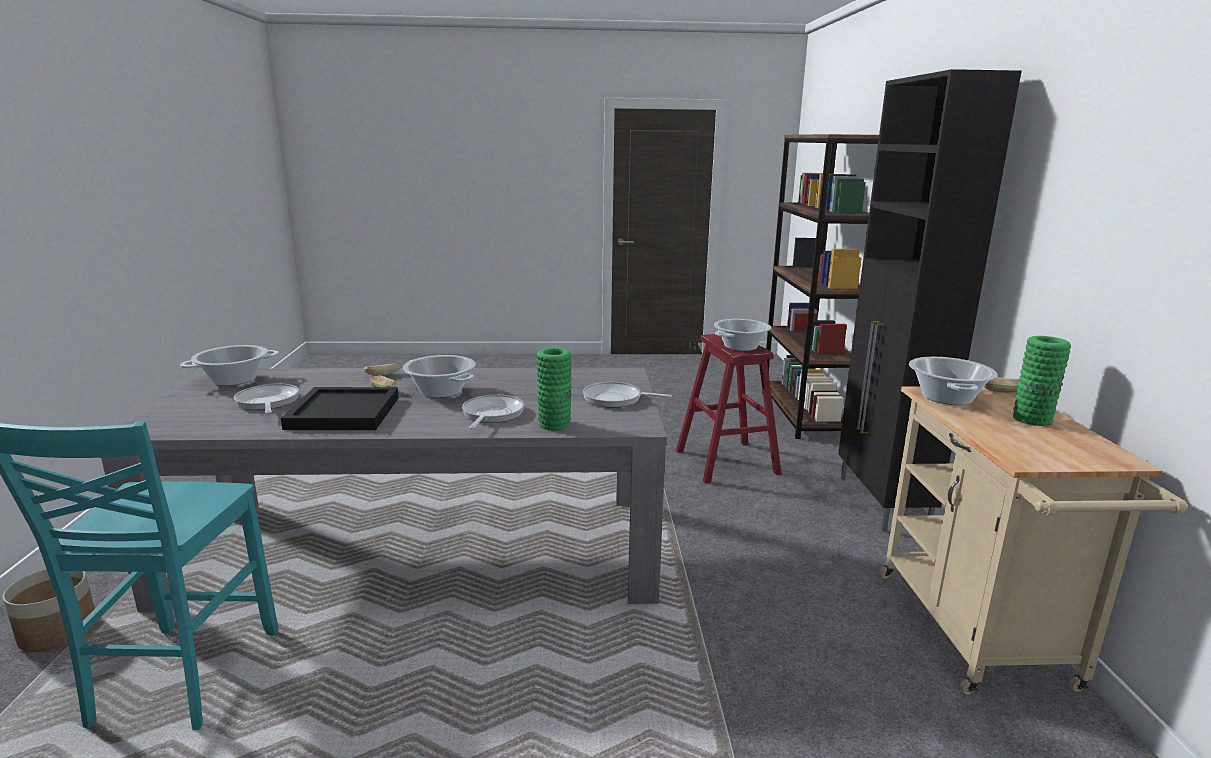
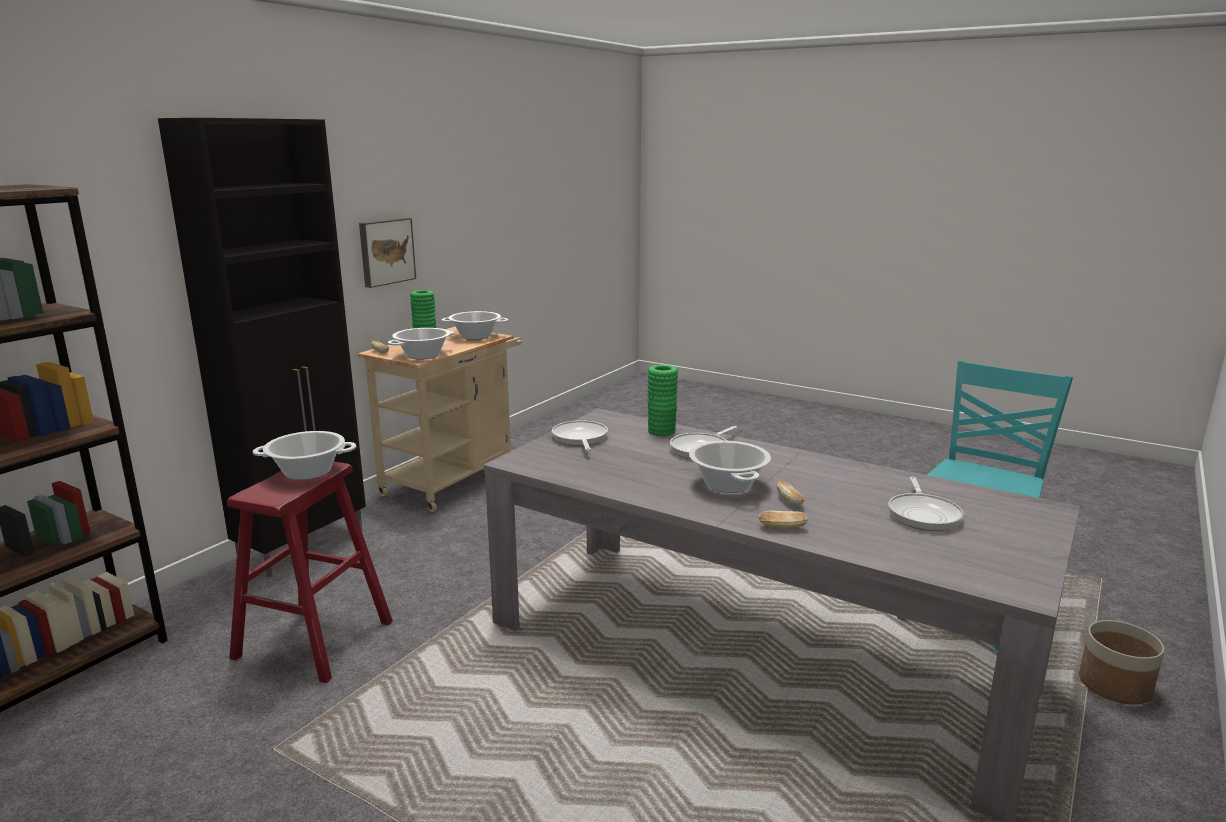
camera: 145 degrees left, 0 degrees up
(234, 380) = (990, 569): cooking pot -> cooking pot (475, 336)
(345, 412) = (836, 481): black tray -> none
(616, 399) = (580, 438): frying pan -> frying pan turned 150 degrees counterclockwise
(1097, 271) = (386, 251): none -> picture

